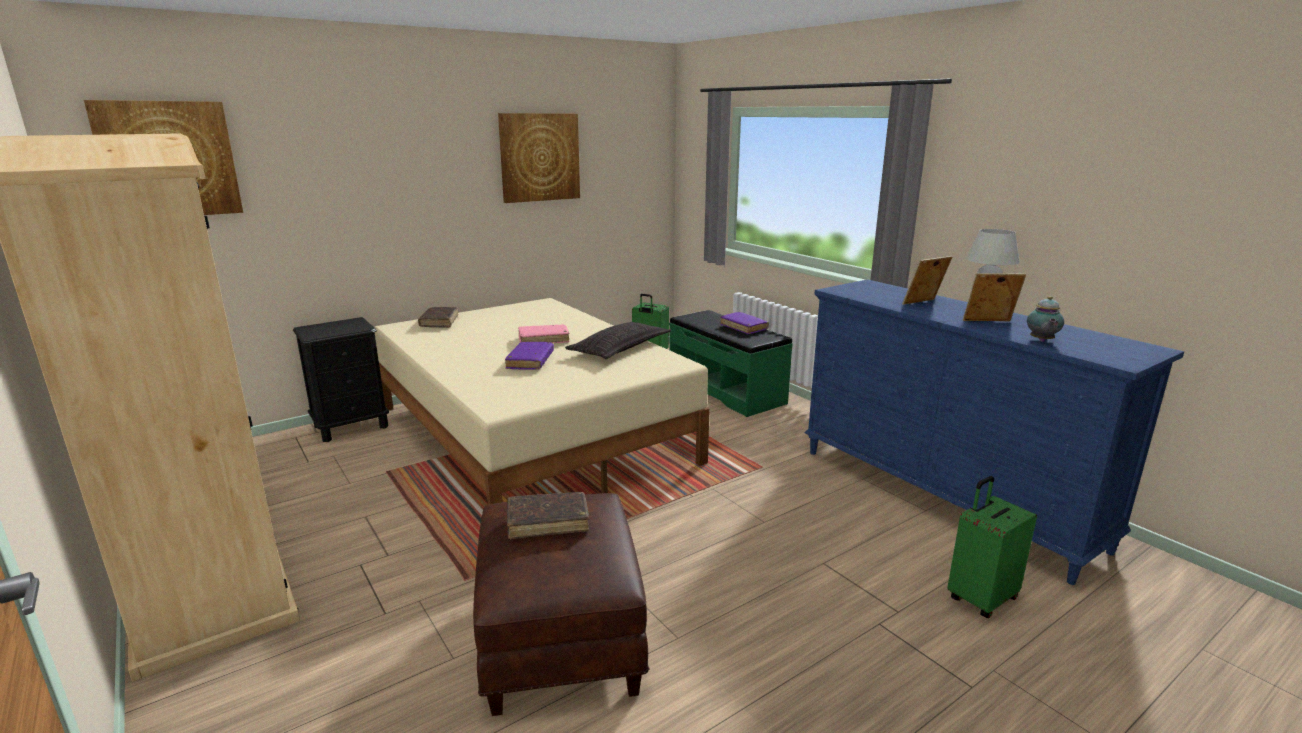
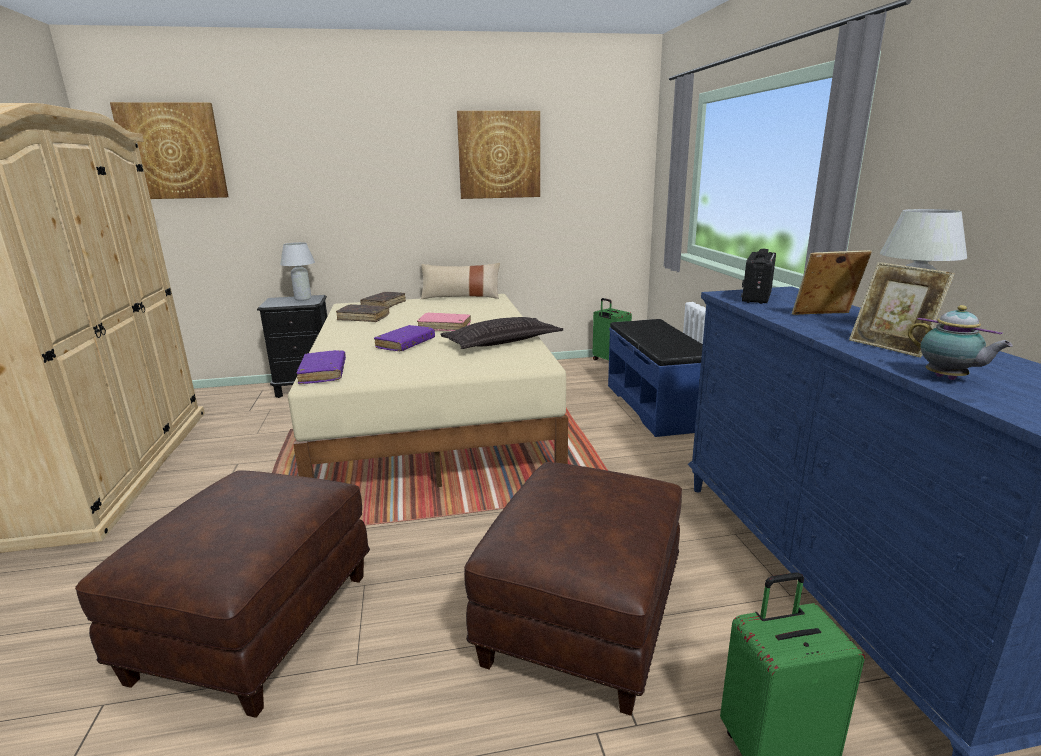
camera: 25 degrees right, 0 degrees up
(344, 324) = (303, 299): none -> white table lamp
(511, 305) = (461, 297): none -> beige pillow
(548, 522) = (240, 499): brown book -> brown book (363, 318)
(726, 390) = (657, 406): green bench -> blue bench
(744, 327) = (676, 339): purple book -> purple book (323, 373)
(812, 561) = (583, 620): none -> brown ottoman
(859, 291) = (756, 297): none -> radio
(989, 323) = (890, 347): picture frame -> picture frame turned 150 degrees counterclockwise
(1041, 341) = (948, 379): teapot -> teapot turned 75 degrees counterclockwise

